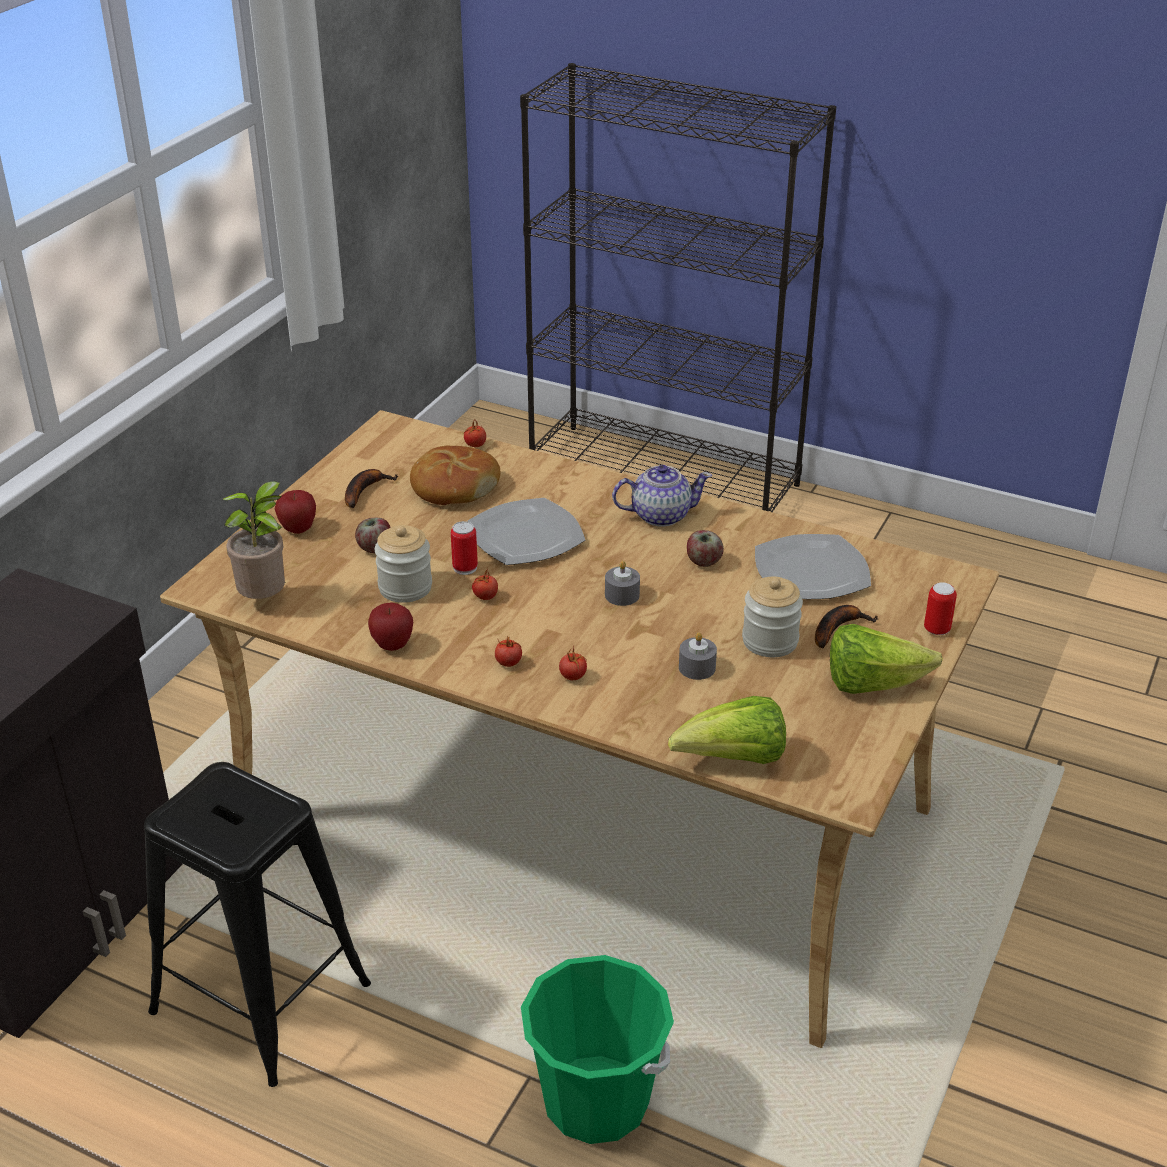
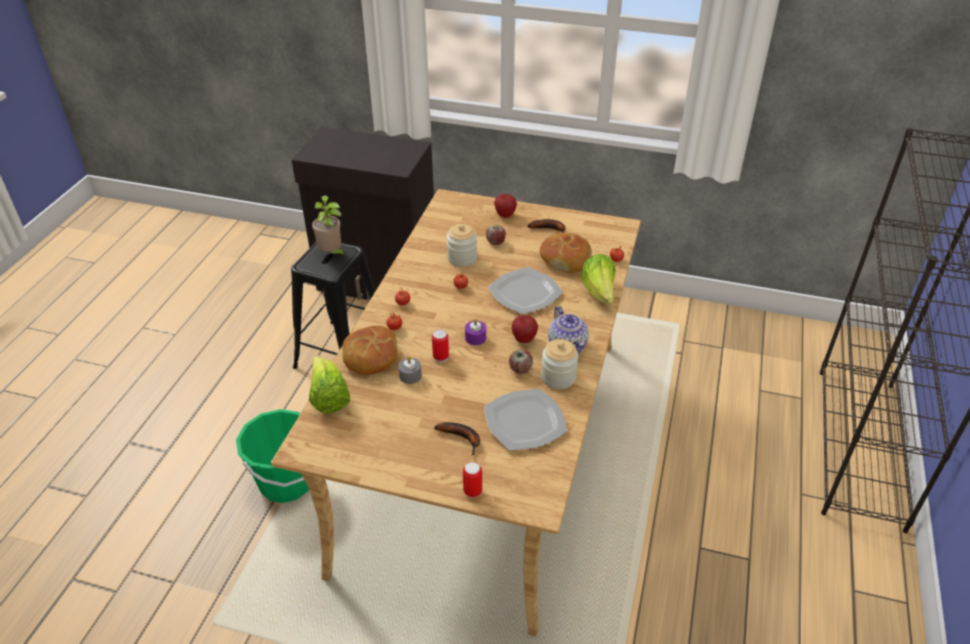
camera: 80 degrees right, 5 degrees up
(266, 600) = (441, 218): potted plant -> potted plant (332, 254)
(392, 645) = (411, 262): apple -> apple (524, 339)
(465, 568) = (486, 275): can -> can (441, 357)
(622, 595) = (475, 338): grey candle -> purple candle
(642, 708) = (370, 357): none -> bread
(770, 641) = (442, 406): jar -> jar (558, 377)
(872, 684) = (406, 457): lettuce -> lettuce (599, 293)

